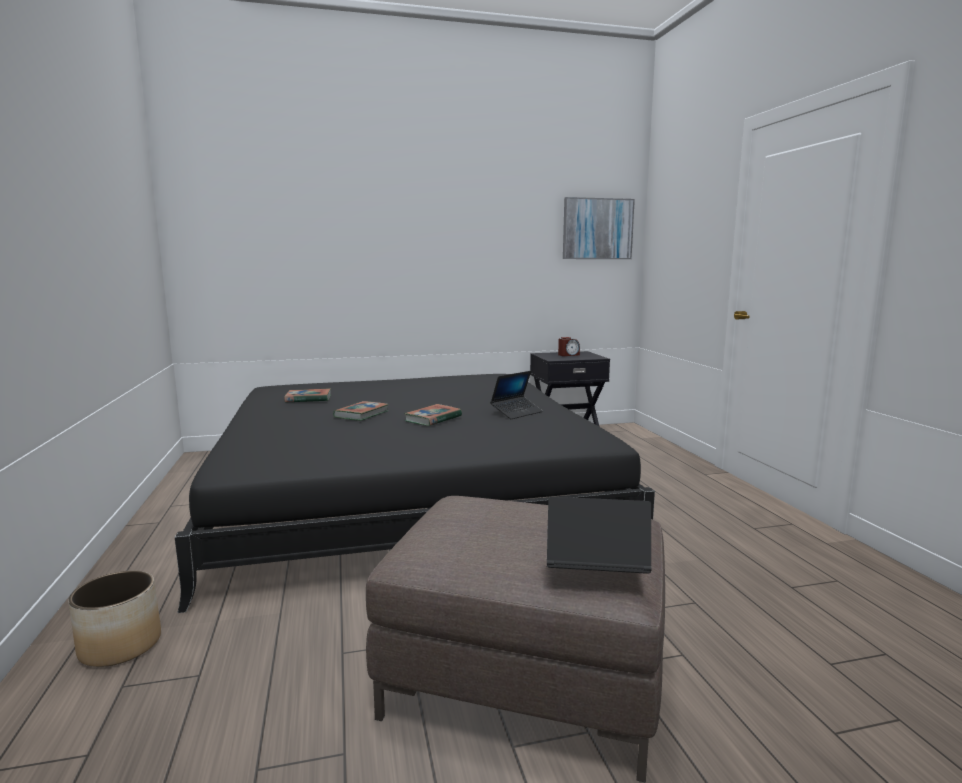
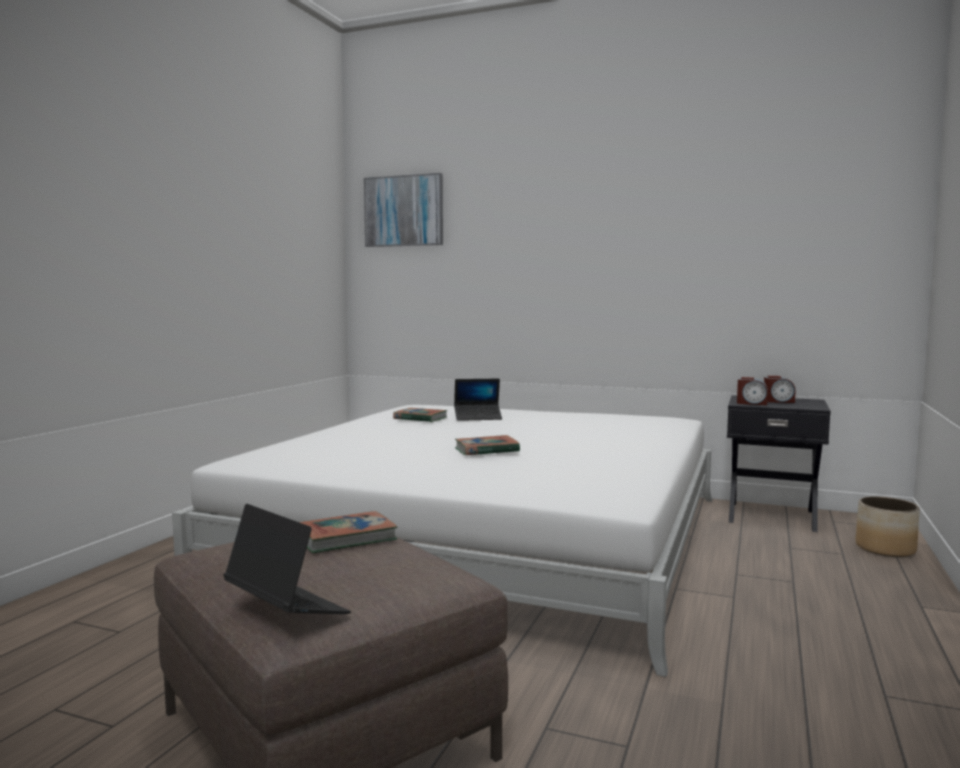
camera: 35 degrees right, 5 degrees down
(120, 646) = (109, 595): planter -> planter (885, 549)
(361, 414) = (429, 437): book -> book (345, 538)
(408, 490) = (486, 535): black bed -> white bed
(516, 412) = (596, 458): laptop -> laptop (478, 417)
(558, 358) = (751, 403): none -> alarm clock
(597, 229) = (846, 224): picture -> picture (404, 211)

